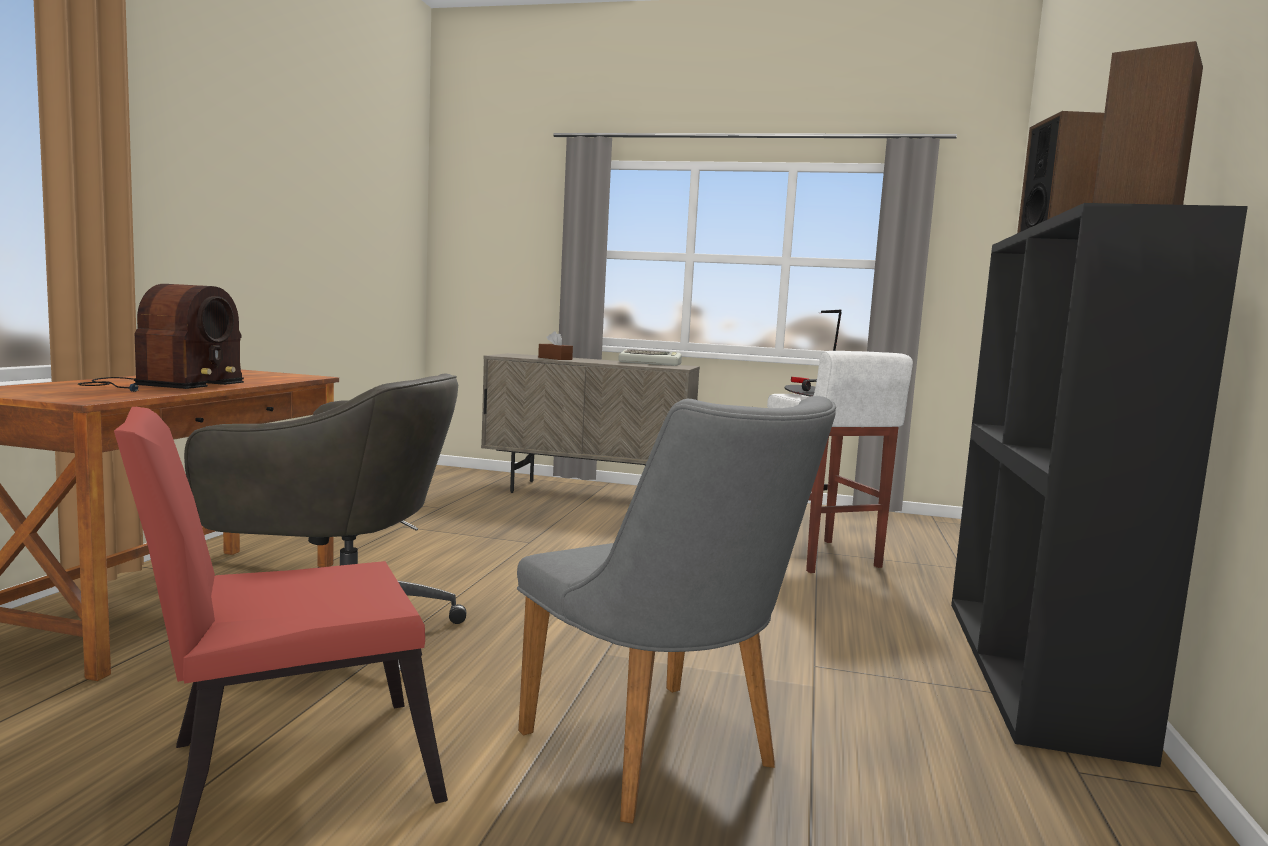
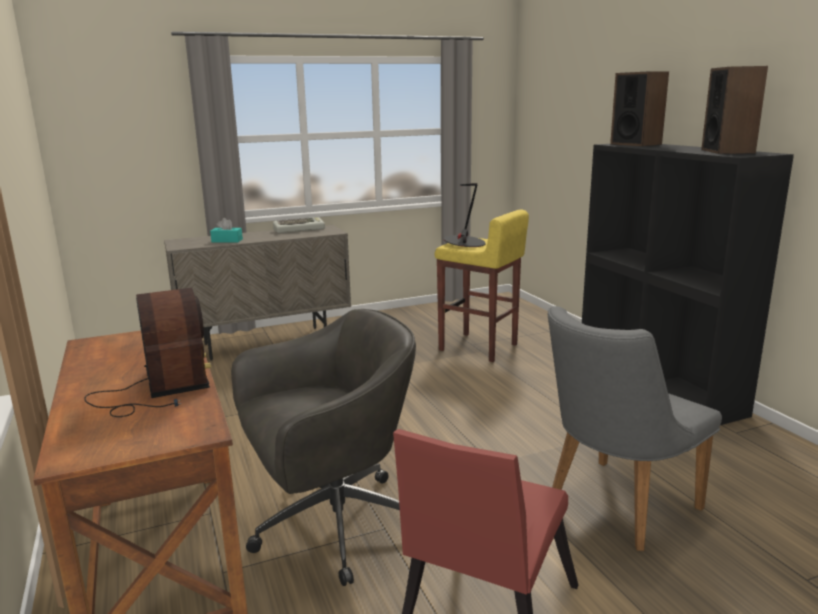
camera: 35 degrees left, 10 degrees up
(555, 358) = (227, 241): brown tissue box -> turquoise tissue box
(663, 758) = (613, 508): grey chair -> grey chair turned 120 degrees clockwise
(819, 556) = (479, 348): white stool -> yellow stool

